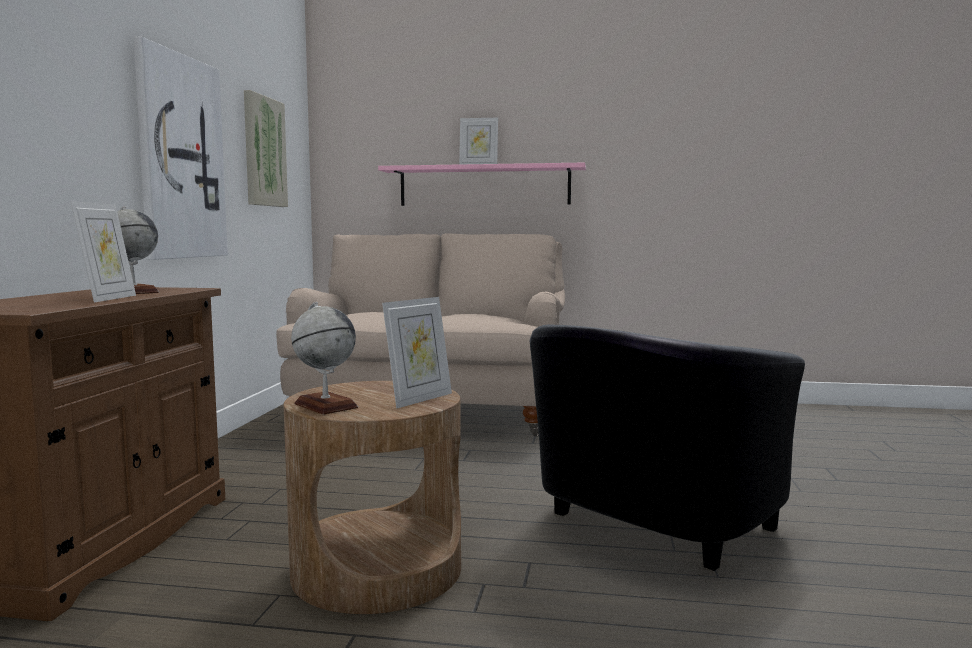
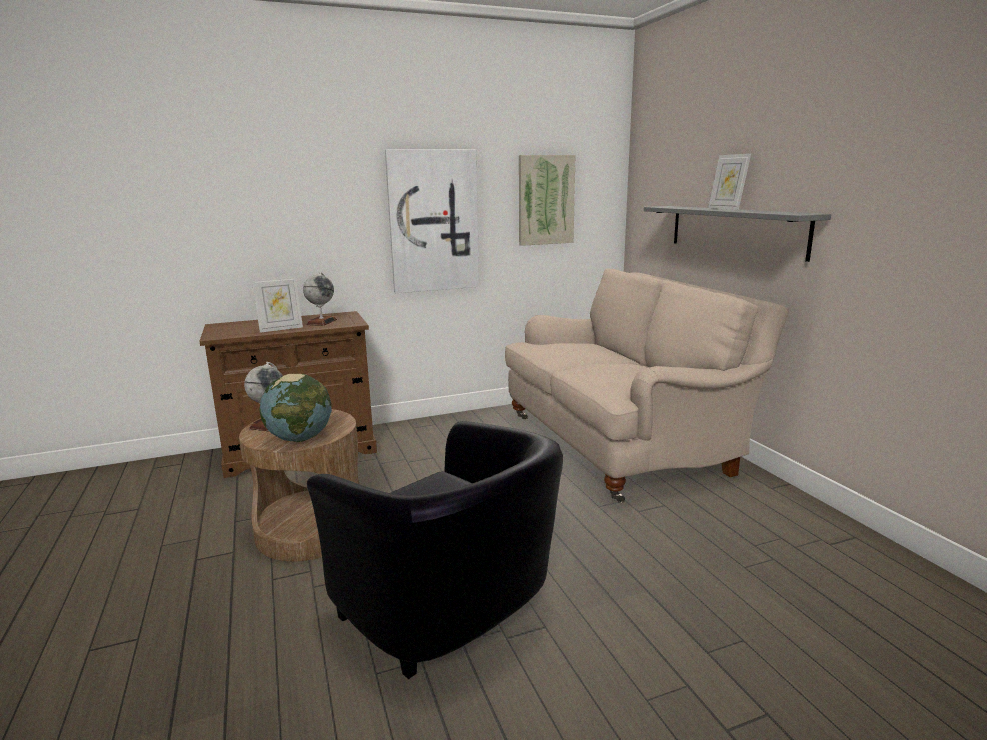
camera: 60 degrees right, 10 degrees up
(419, 399) = (300, 438): picture frame -> globe
(484, 186) = (735, 230): pink shelf -> grey shelf
(648, 527) = (452, 615): black armchair -> black armchair turned 150 degrees counterclockwise

